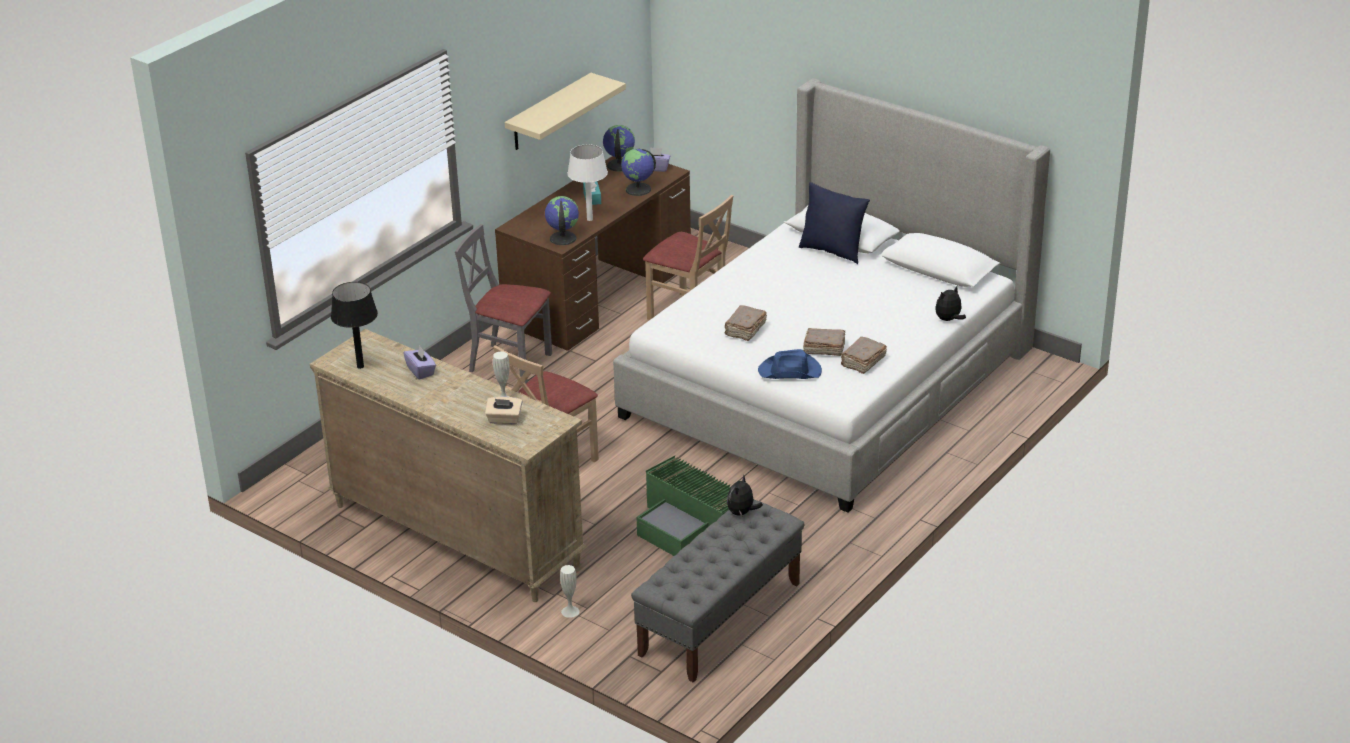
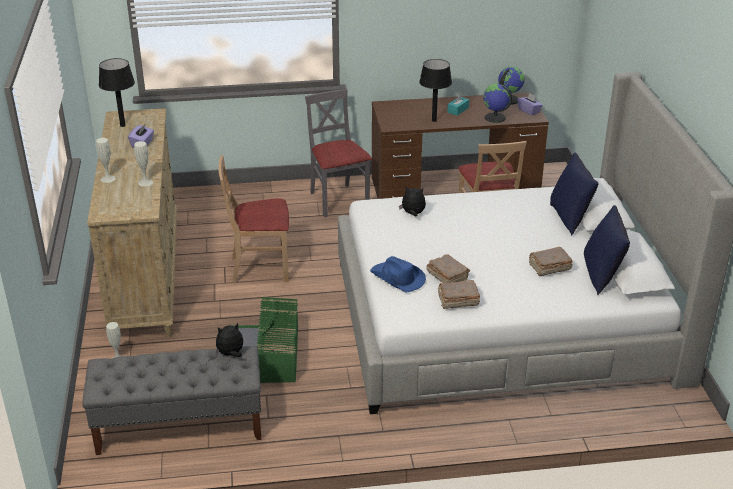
camera: 45 degrees right, 0 degrees up
(461, 417) = (108, 179): none -> white vase
(504, 419) = (123, 193): beige tissue box -> none
(549, 113) = (450, 33): beige shelf -> none
(562, 238) = (398, 123): globe -> none
(589, 219) = (434, 120): white table lamp -> black table lamp
(745, 330) = (416, 235): brown book -> brown book (549, 267)
(928, 284) = (602, 276): none -> blue pillow
(948, 320) = (573, 309): plush toy -> plush toy (413, 214)

